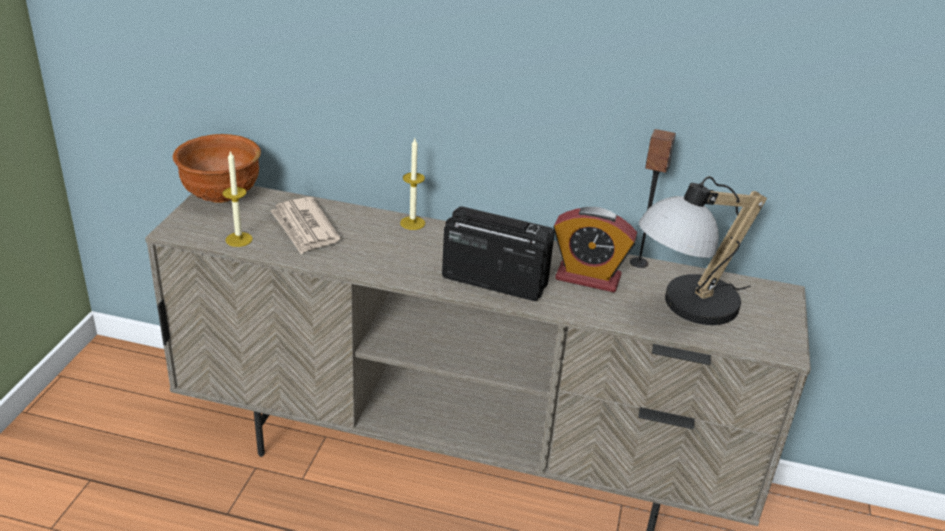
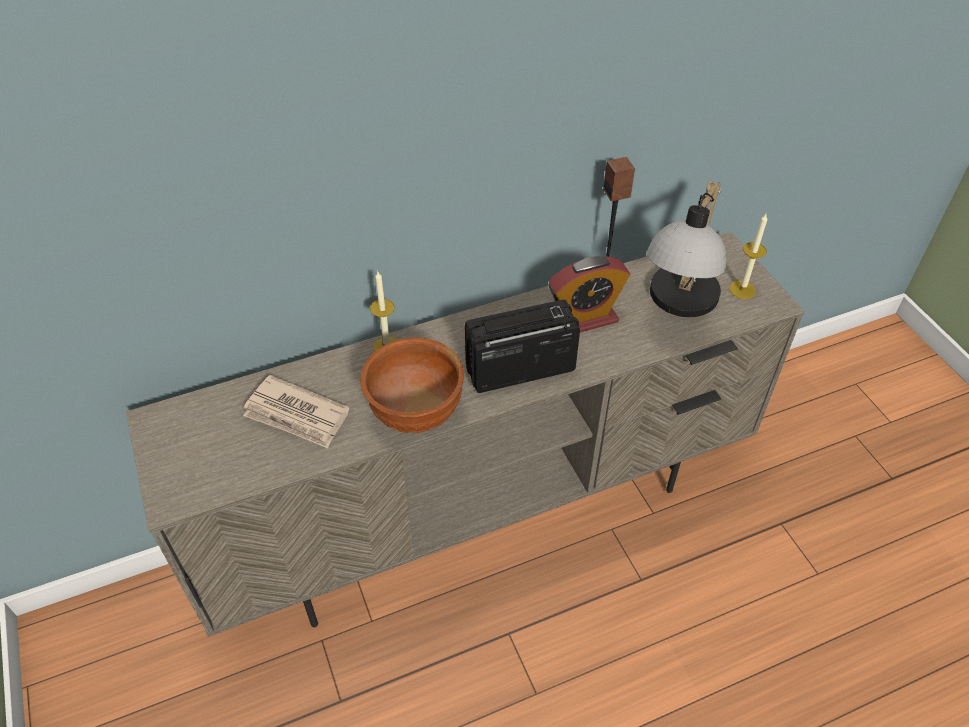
camera: 35 degrees left, 15 degrees up
(221, 196) = (168, 427): brown bowl -> brown bowl (414, 412)
(239, 239) = (249, 469): candle -> candle (742, 290)

